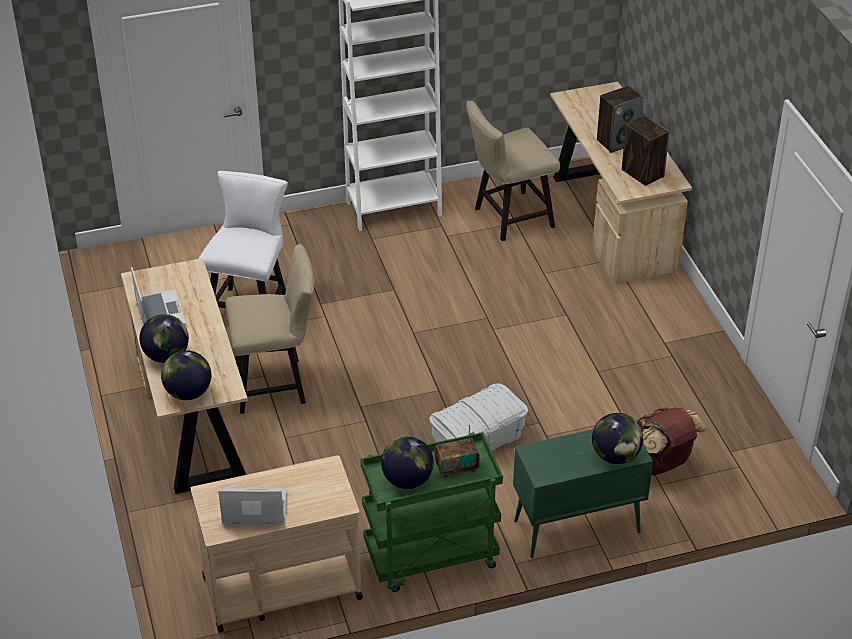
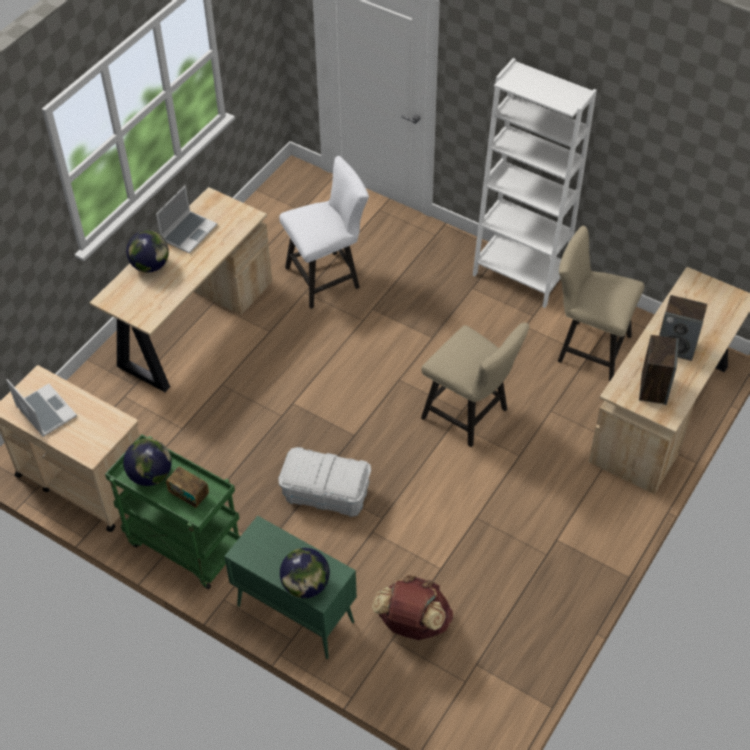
camera: 50 degrees right, 10 degrees up
(188, 393) = (125, 301): globe -> none
(276, 384) = (268, 343): beige chair -> beige chair (470, 416)

